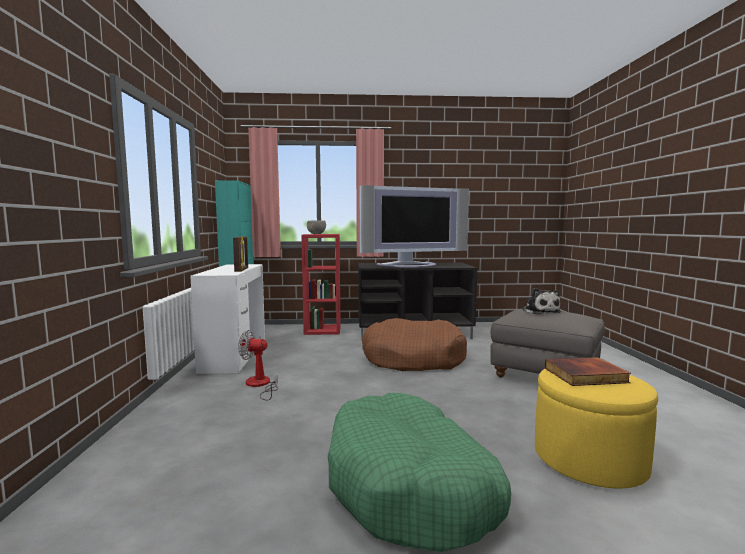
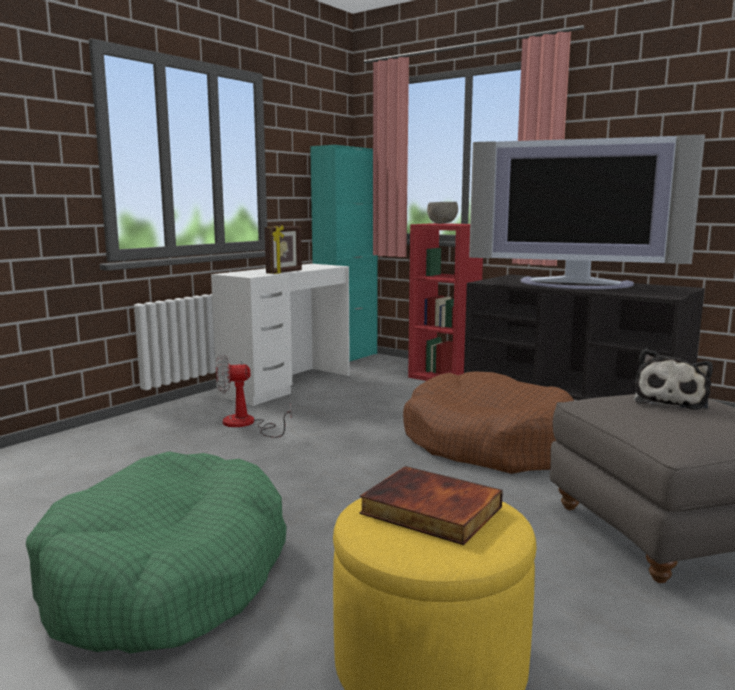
camera: 40 degrees right, 5 degrees up
(260, 385) = (246, 424): fan -> fan turned 60 degrees counterclockwise

